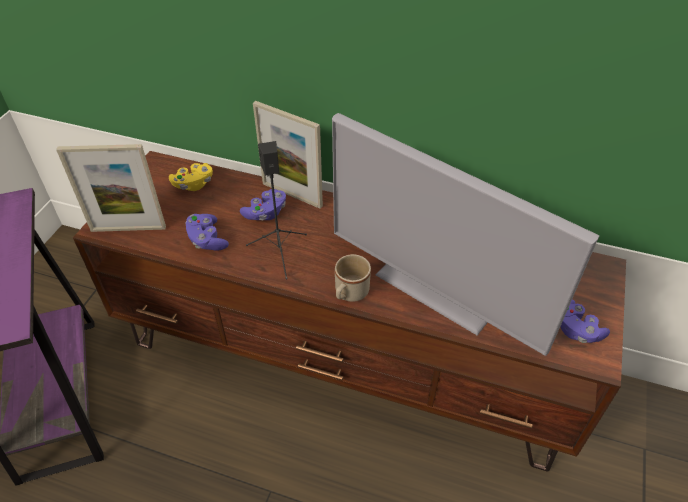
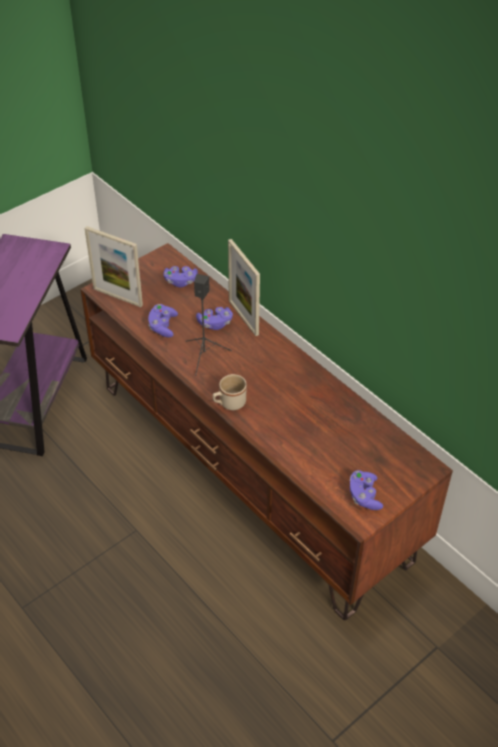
camera: 30 degrees right, 0 degrees up
(193, 184) = (180, 281): yellow game controller -> purple game controller
(436, 290) = (289, 427): television -> none

